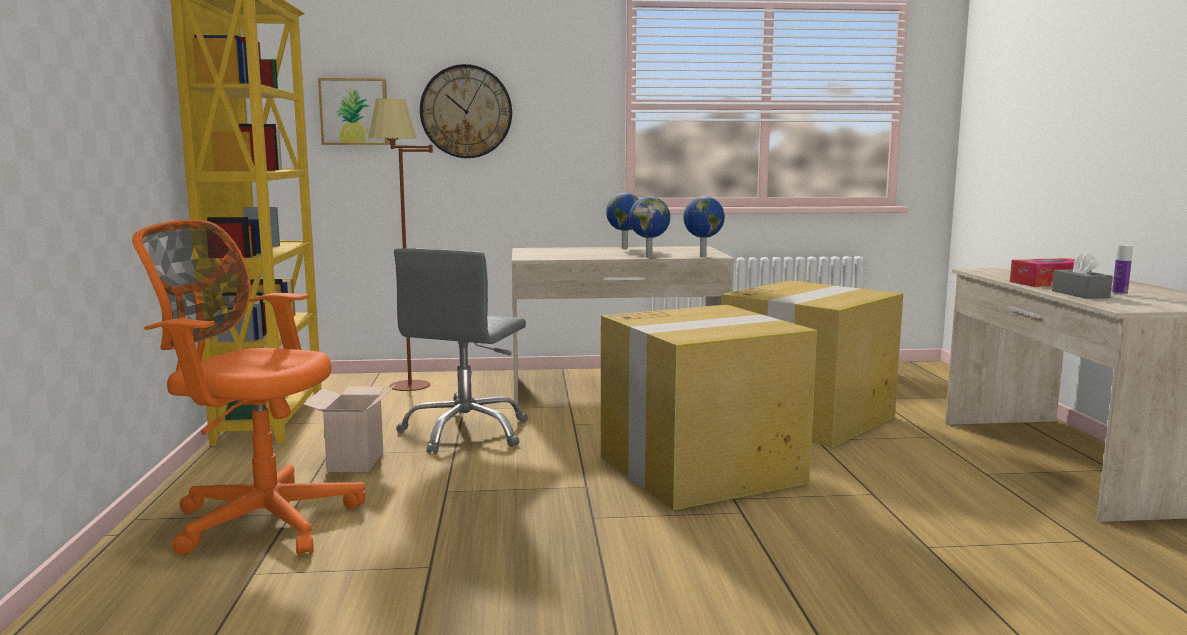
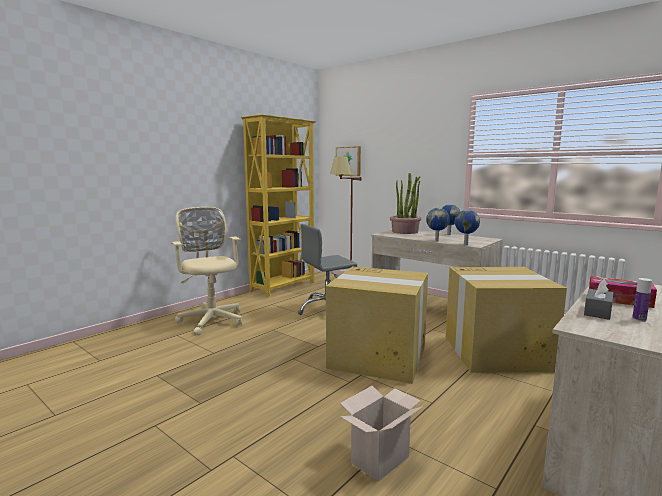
camera: 45 degrees right, 0 degrees up
(260, 519) = (211, 319): orange office chair -> beige office chair
(354, 461) = (273, 309): cardboard box -> cardboard box (380, 458)
(466, 111) = (391, 160): wall clock -> none
(547, 251) = (405, 232): none -> potted plant

